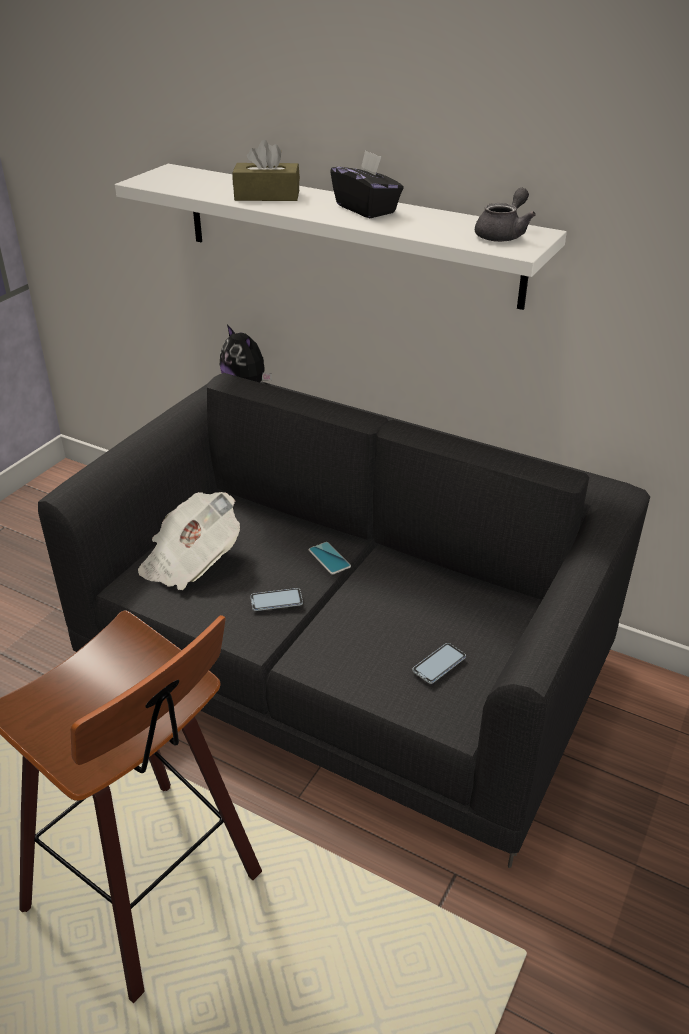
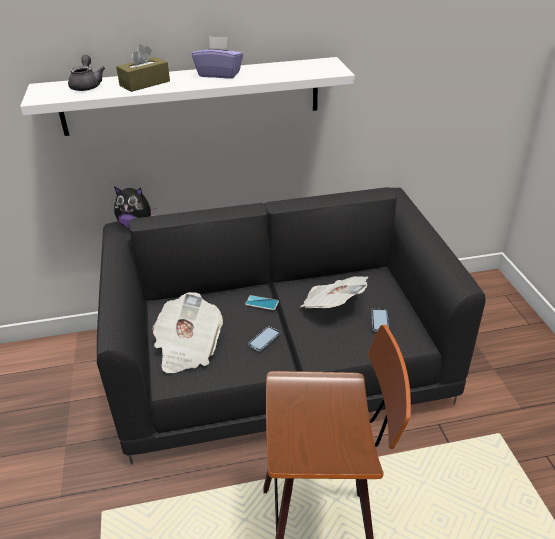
camera: 40 degrees left, 0 degrees up
(366, 209) = (219, 74): black tissue box -> purple tissue box
(405, 610) = (332, 306): none -> newspaper
(503, 234) = (314, 66): grey teapot -> grey teapot (87, 85)

